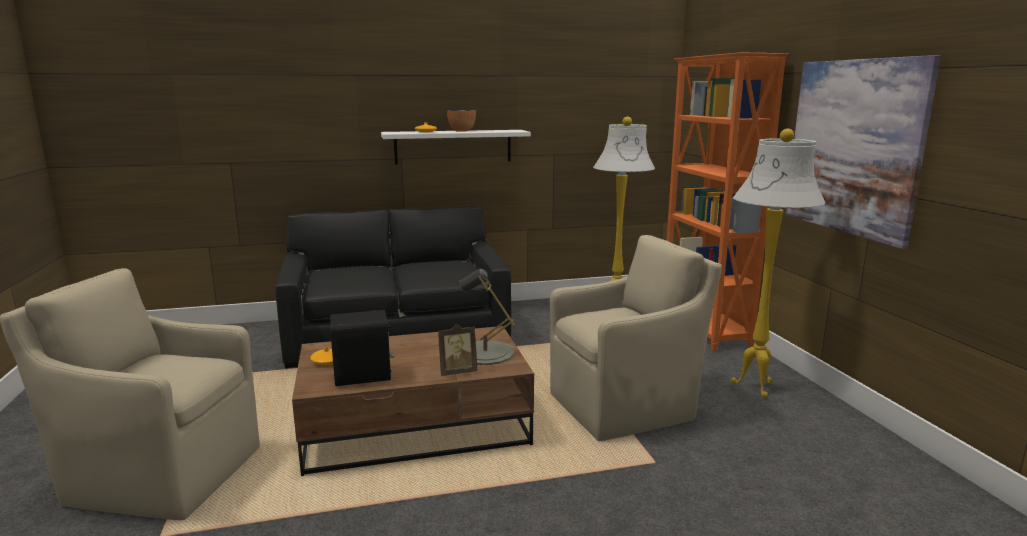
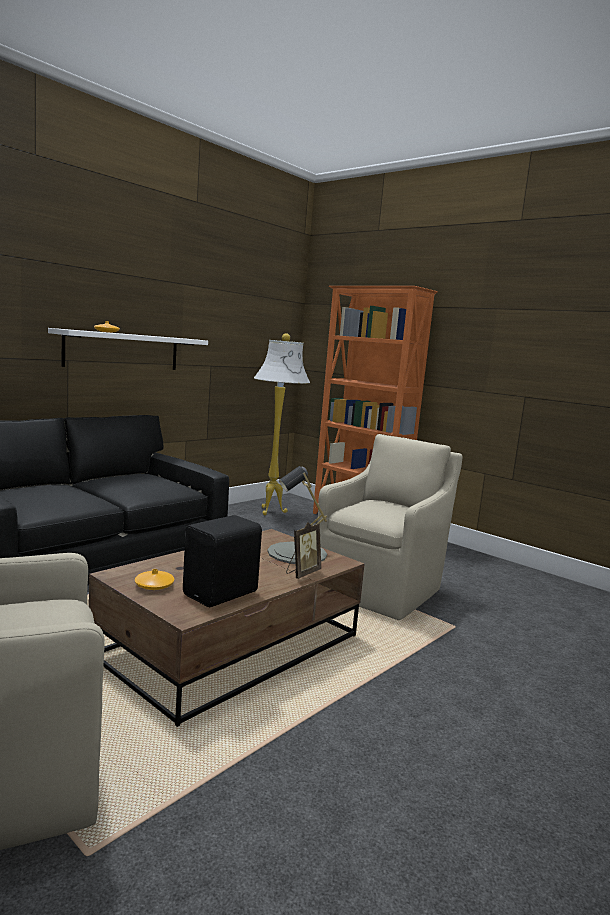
camera: 35 degrees left, 5 degrees down
(461, 131) = (138, 334): bowl -> none
(757, 389) = (446, 559): white floor lamp -> none
(853, 147) = (504, 365): picture -> none

